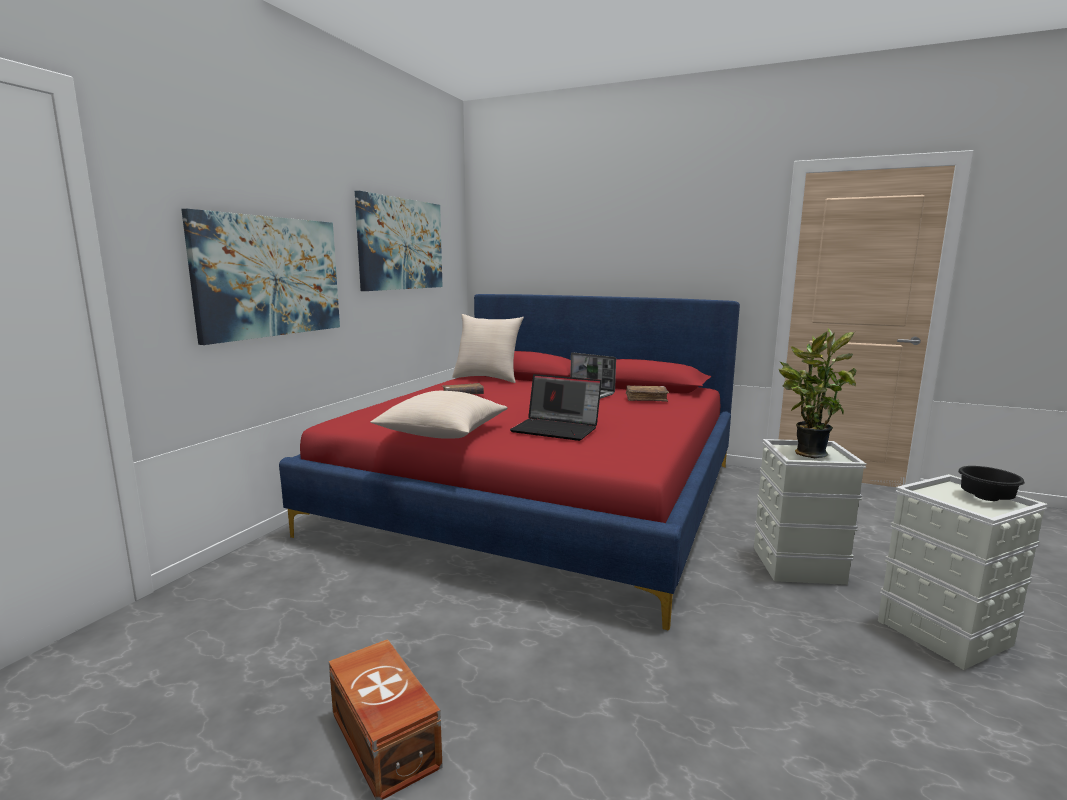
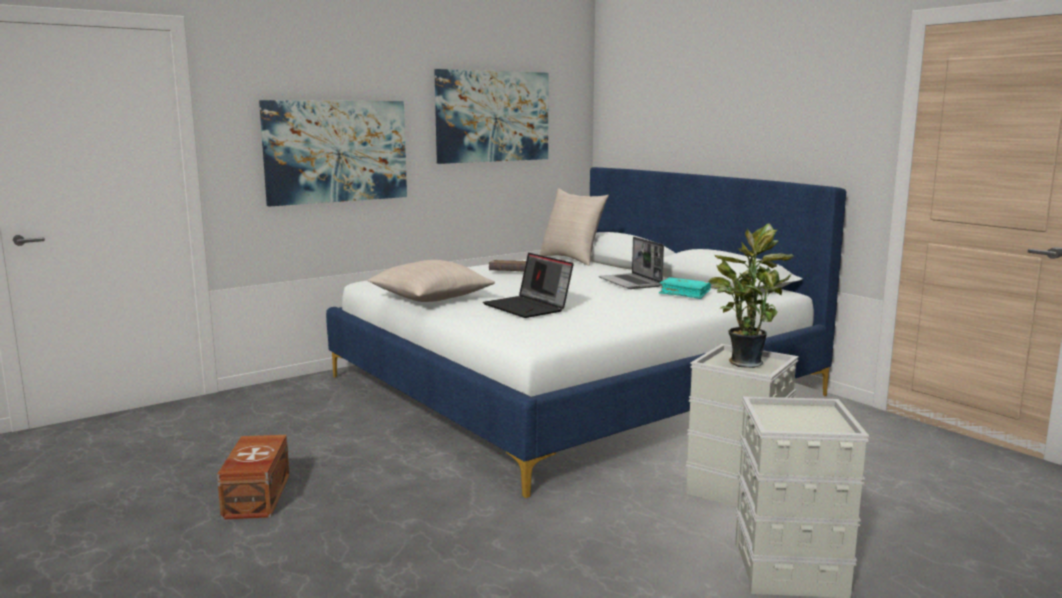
camera: 30 degrees right, 0 degrees up
(541, 496) = (572, 386): red bed -> white bed
(646, 398) = (684, 293): brown book -> turquoise book
(985, 497) = (828, 422): black bowl -> none

